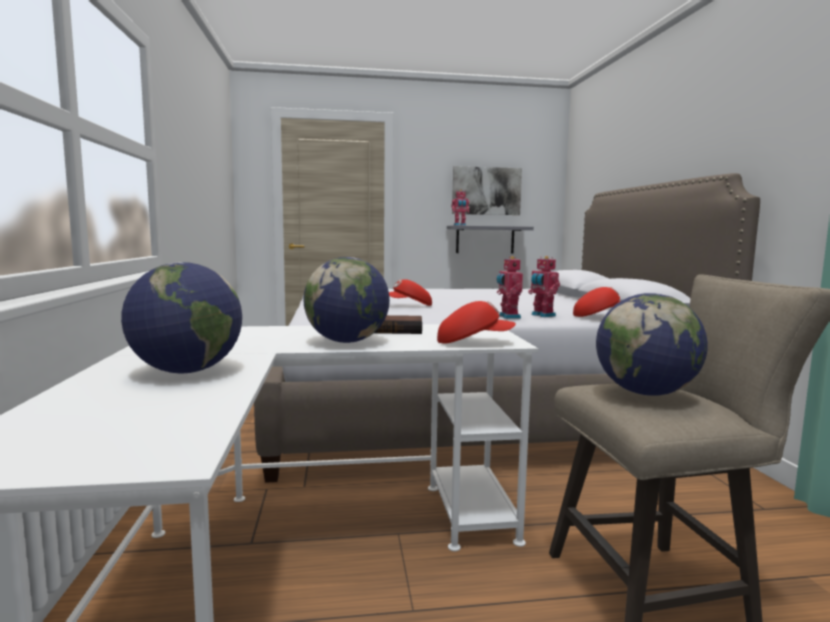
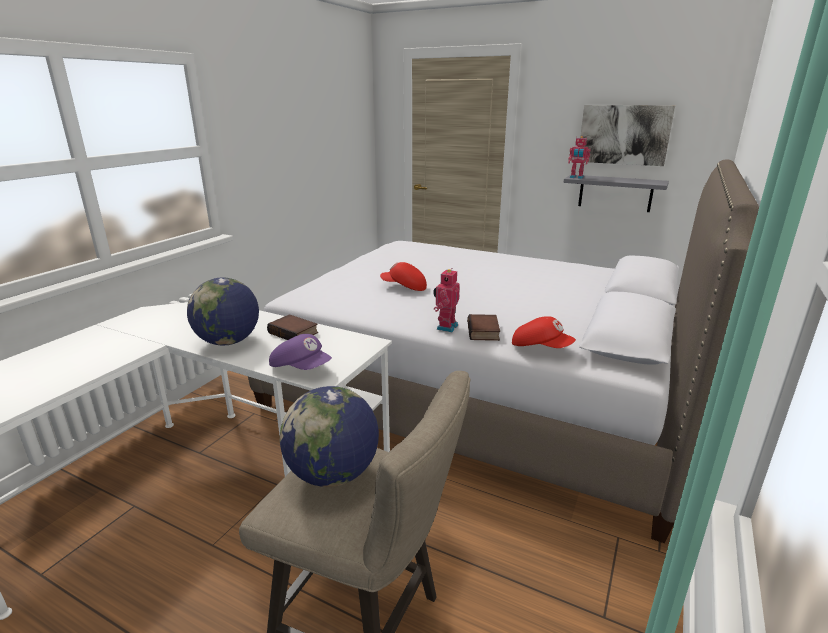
camera: 35 degrees right, 15 degrees up
(186, 371) = (88, 354): globe -> none
(473, 342) = (301, 368): red cap -> purple cap
(542, 315) = (484, 332): toy robot -> book

